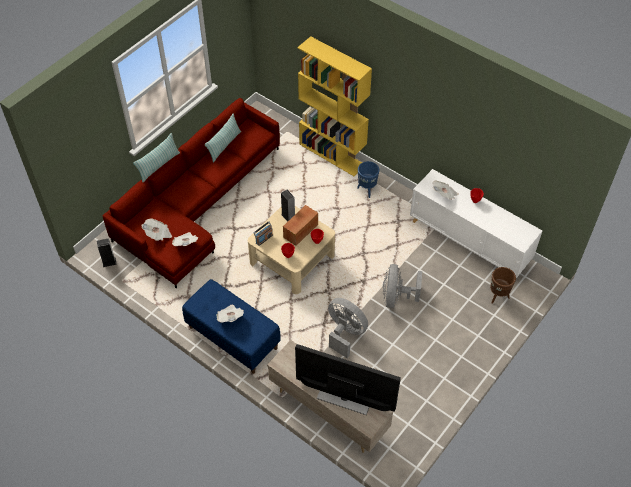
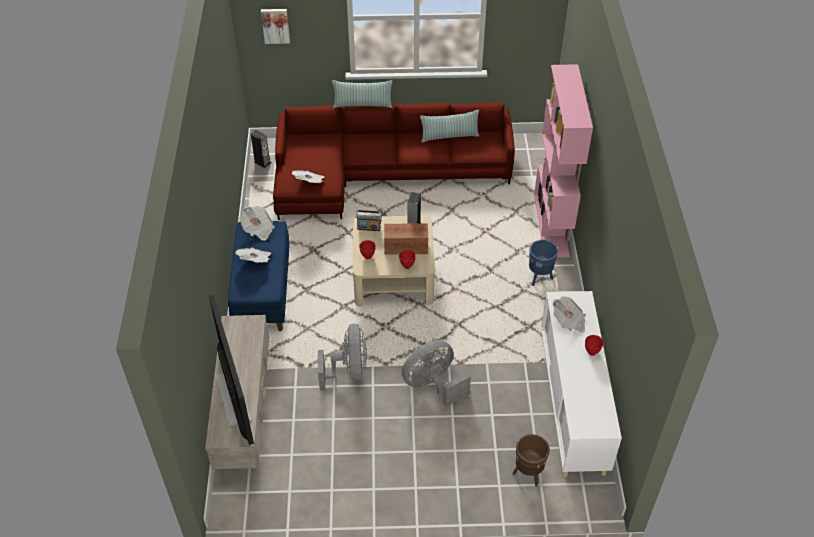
camera: 50 degrees right, 5 degrees down
(76, 150) = (275, 25): none -> picture
(158, 234) = (300, 160): newspaper -> newspaper (258, 229)
(332, 154) = (551, 225): yellow bookcase -> pink bookcase

